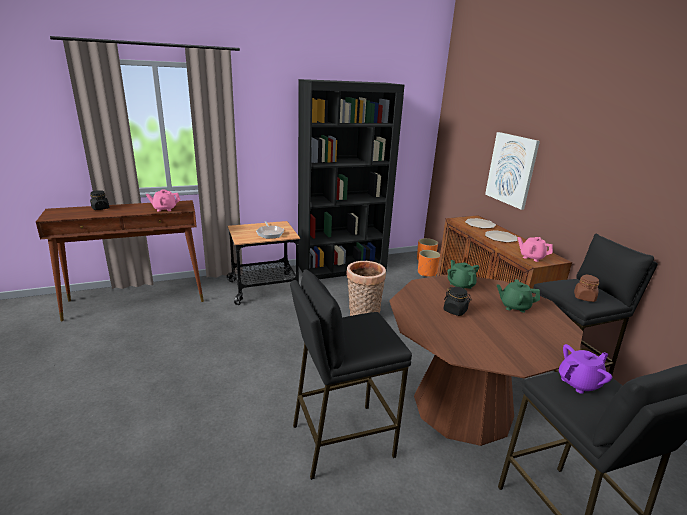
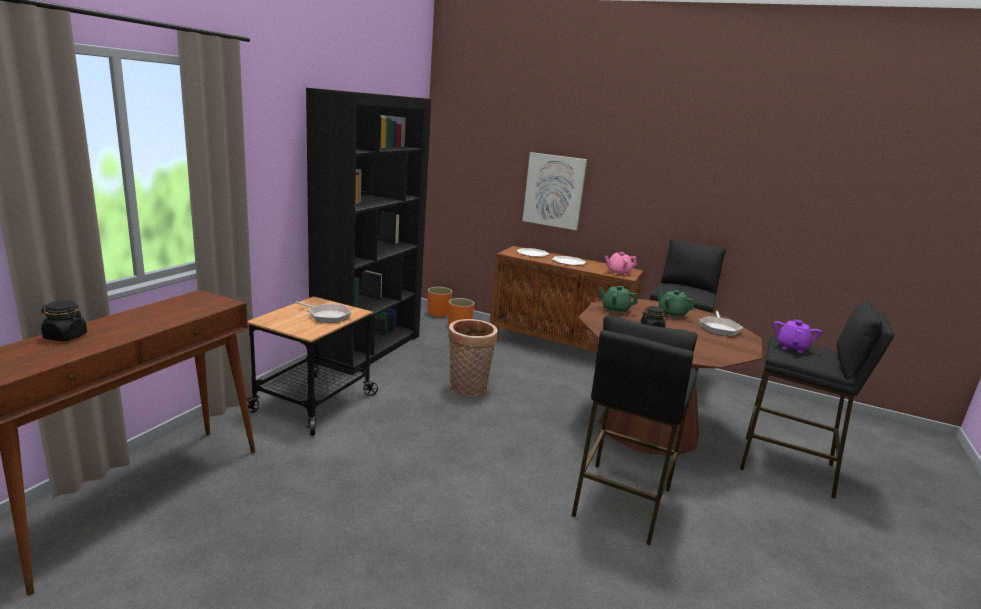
camera: 45 degrees left, 5 degrees down
(164, 209) = (192, 310): pink teapot -> none
(514, 306) = (671, 314): green teapot -> green teapot turned 75 degrees clockwise
(542, 335) = (719, 328): none -> frying pan
(584, 297) = (694, 294): brown jar -> none

